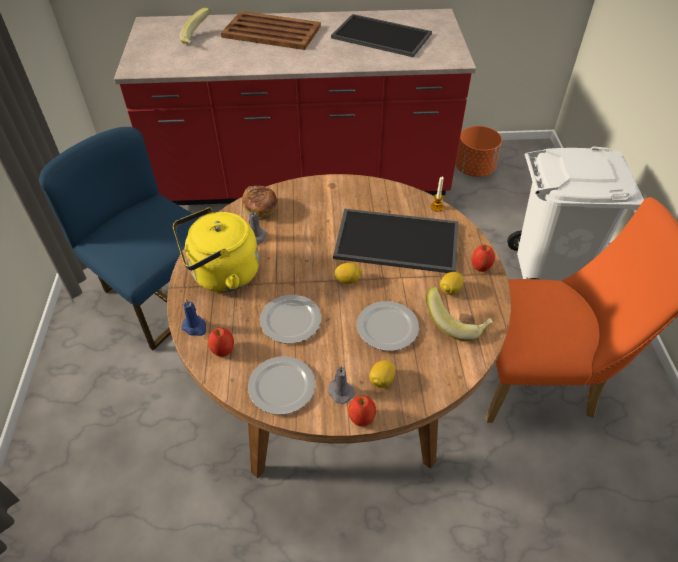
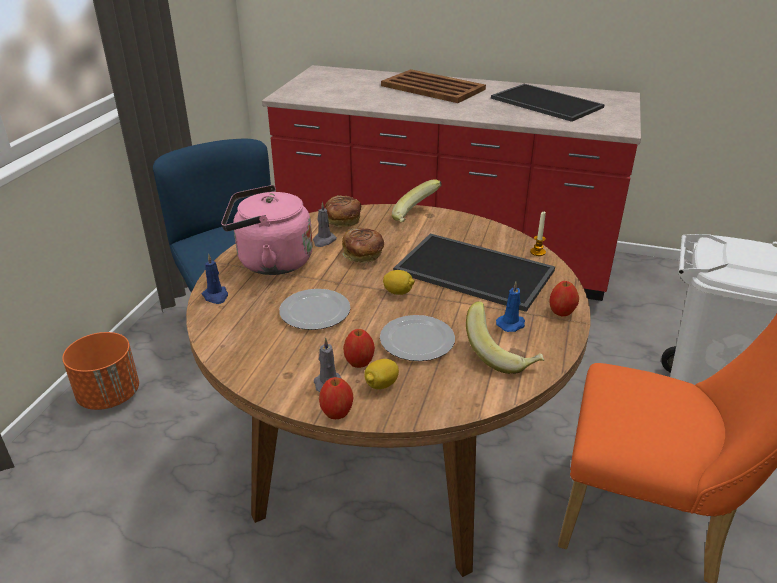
camera: 20 degrees right, 15 degrees down
(198, 39) = (358, 84): banana -> banana (416, 217)
(221, 275) = (270, 262): yellow kettle -> pink kettle
(223, 350) = (230, 320): apple -> apple (359, 362)
(283, 386) = (270, 364): plate -> none
(298, 246) = (363, 255): none -> bread
(450, 290) = (511, 324): lemon -> blue candle
(474, 169) = (649, 283): orange planter -> orange planter (109, 395)

